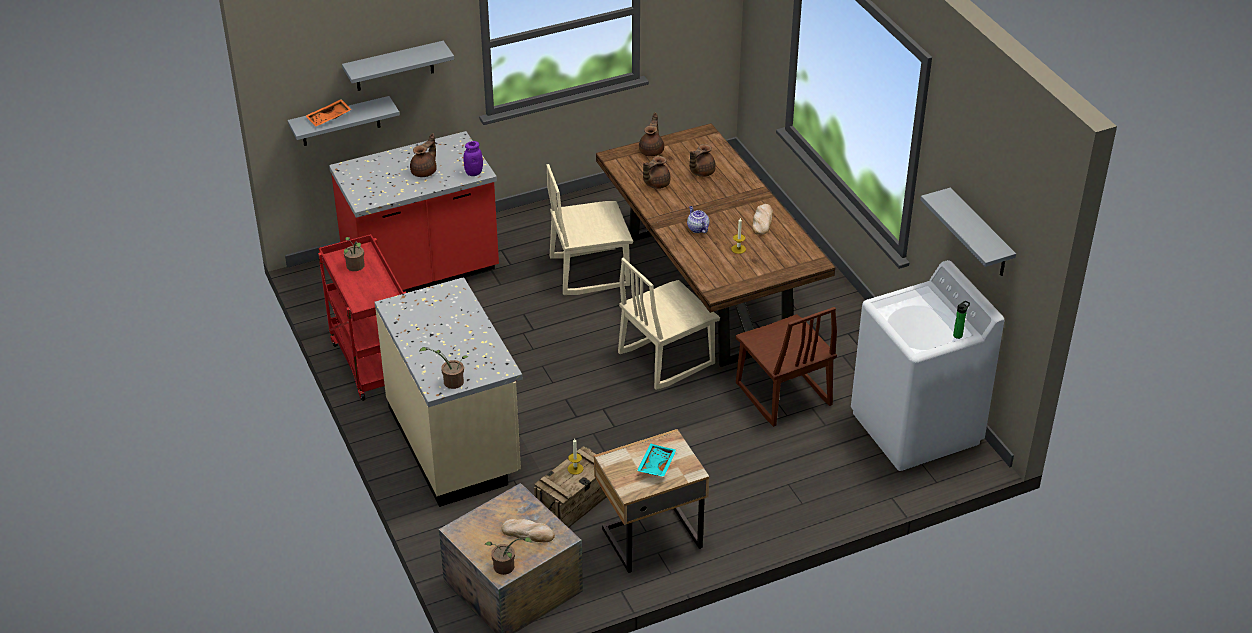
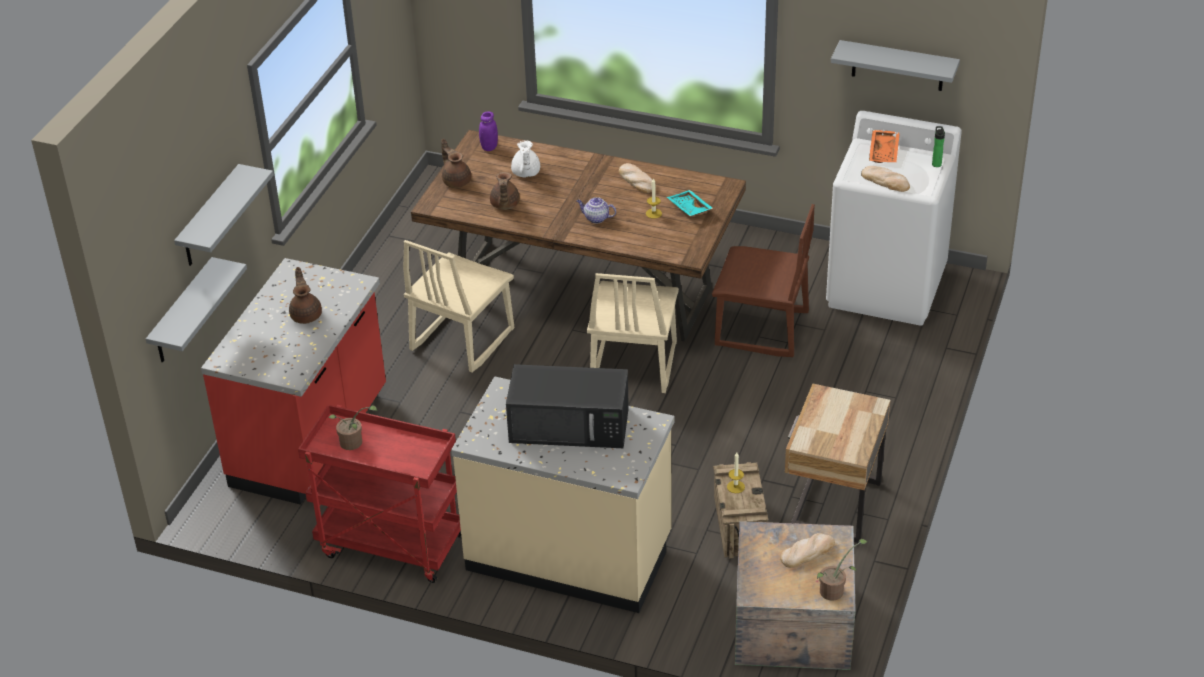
camera: 45 degrees left, 0 degrees up
(329, 118) = (187, 311): orange tray -> orange tray (884, 152)
(450, 382) = (629, 464): potted plant -> none
(457, 335) = (571, 425): none -> black microwave
(473, 173) = (354, 287): purple jar -> purple jar (489, 147)
(655, 465) = (841, 421): turquoise tray -> turquoise tray (688, 209)
(701, 172) = (525, 173): brown teapot -> white teapot
(900, 322) = (885, 181): none -> bread

